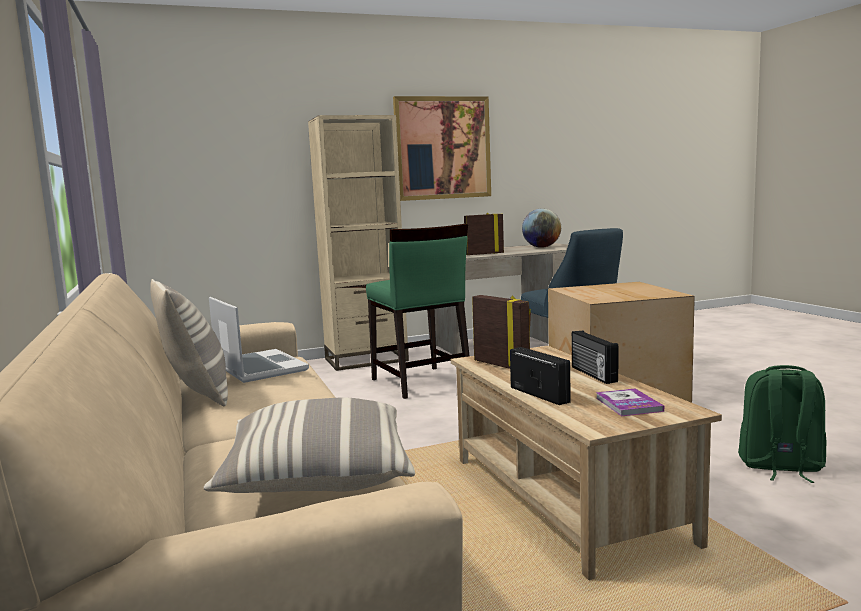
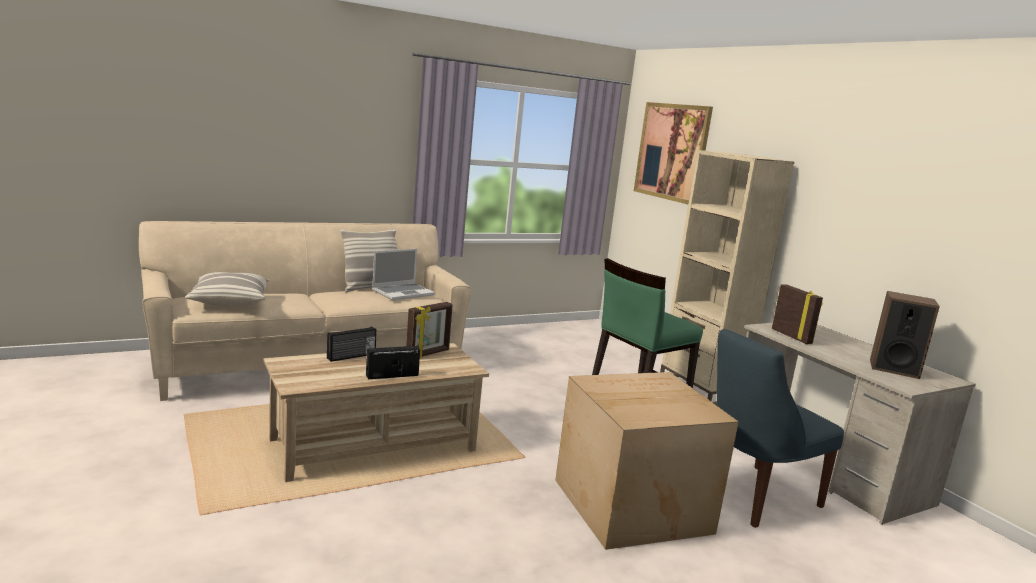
camera: 80 degrees right, 5 degrees up
(442, 148) = (857, 205): picture -> picture (672, 152)
(541, 247) = (893, 368): globe -> speaker
(628, 404) = (316, 374): book -> none
(780, 467) = (411, 555): green backpack -> none

